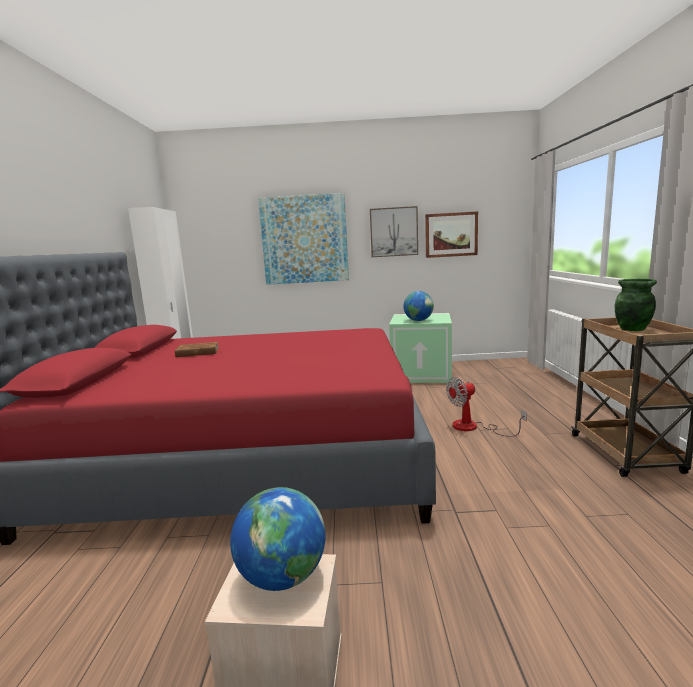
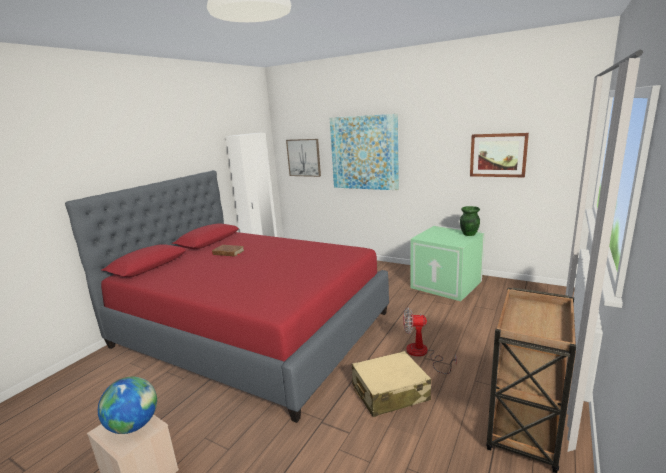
camera: 30 degrees right, 5 degrees up
(393, 232) = (440, 150): picture -> picture (304, 157)
(418, 320) = (440, 238): globe -> none
(487, 465) = (389, 392): none -> beige suitcase
(632, 329) = (542, 313): green vase -> green vase (469, 234)

